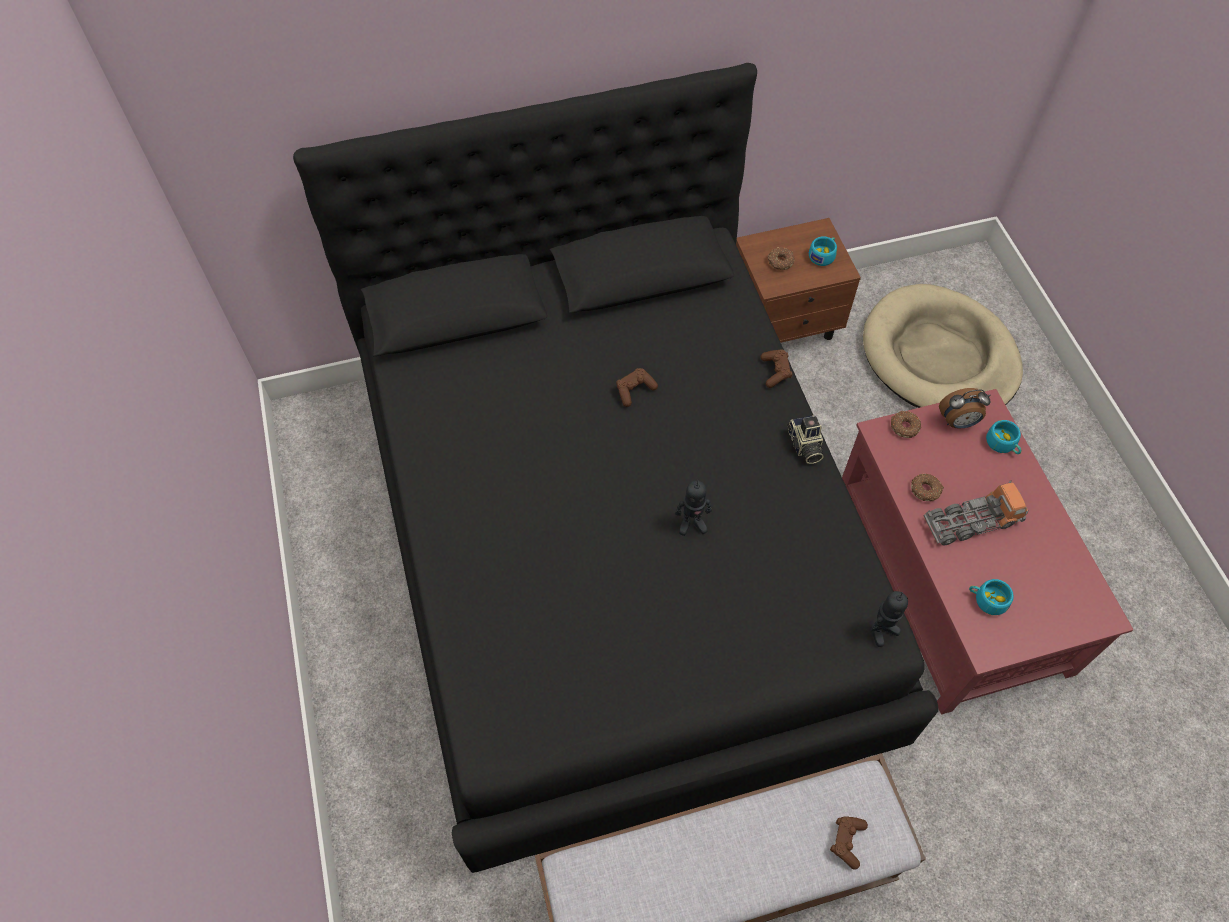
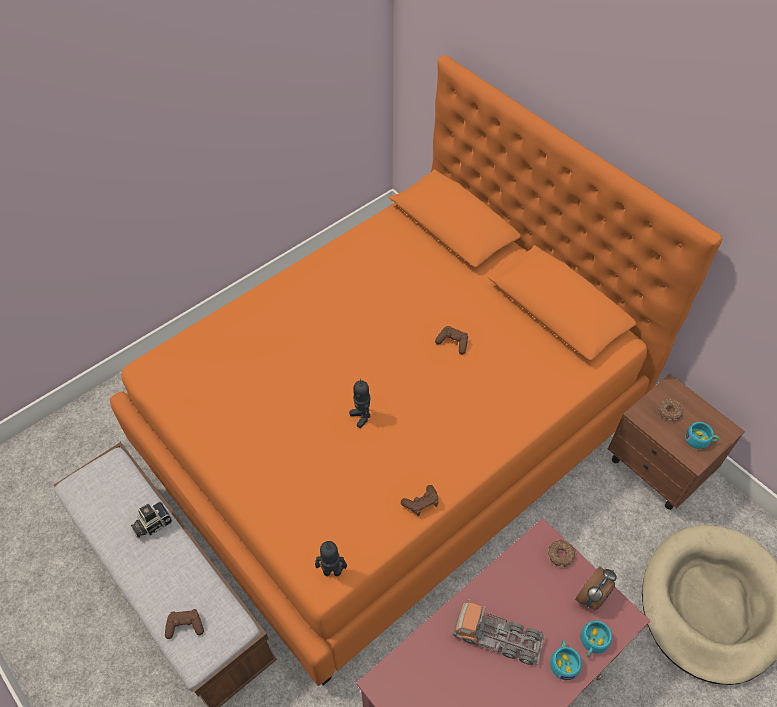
camera: 65 degrees right, 5 degrees down
(614, 548) = (389, 430): black bed -> orange bed
(775, 372) = (525, 423): brown game controller -> brown game controller (421, 503)
(804, 446) = (468, 465): camera -> camera (152, 524)
(881, 631) = (332, 571): toy robot -> toy robot turned 150 degrees clockwise
(926, 490) = (508, 591): donut -> none
(958, 422) = (592, 597): alarm clock -> alarm clock turned 105 degrees counterclockwise
(971, 521) = (497, 637): toy truck -> toy truck turned 150 degrees clockwise
(987, 599) = (428, 671): turquoise cup -> turquoise cup (563, 662)

